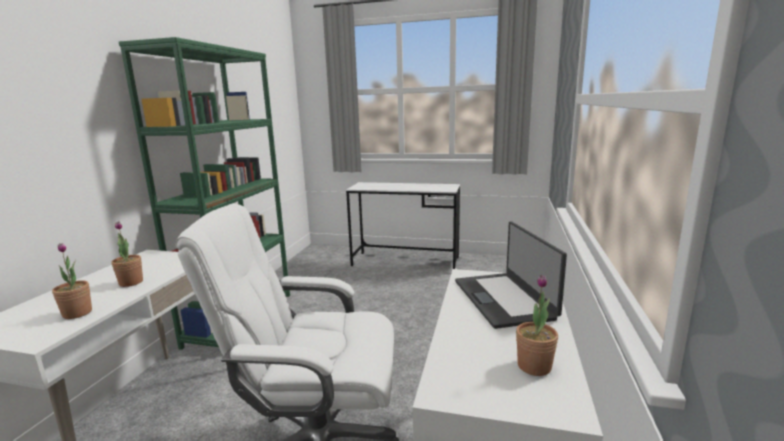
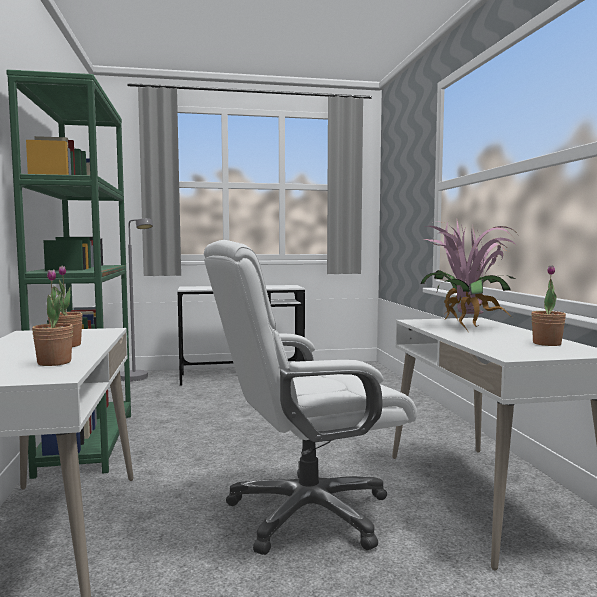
camera: 25 degrees left, 10 degrees down
(327, 254) = (137, 379): none -> grey floor lamp
(504, 299) = (468, 326): laptop -> potted plant

